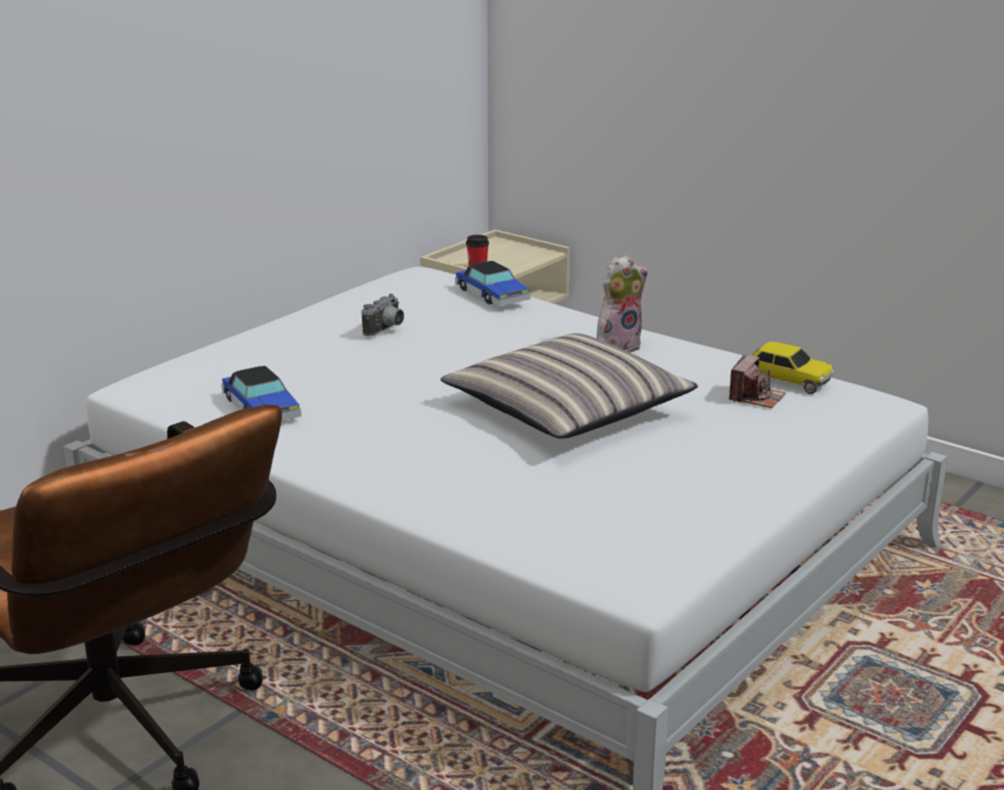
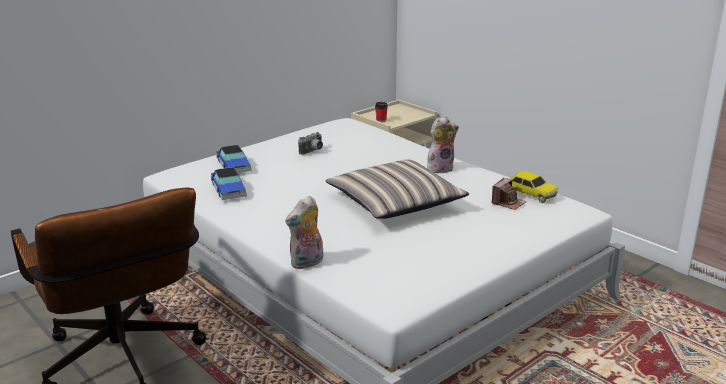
camera: 10 degrees right, 0 degrees up
(458, 525) = (307, 263): none -> plush toy
(492, 295) = (379, 136): toy car -> toy car (233, 166)

